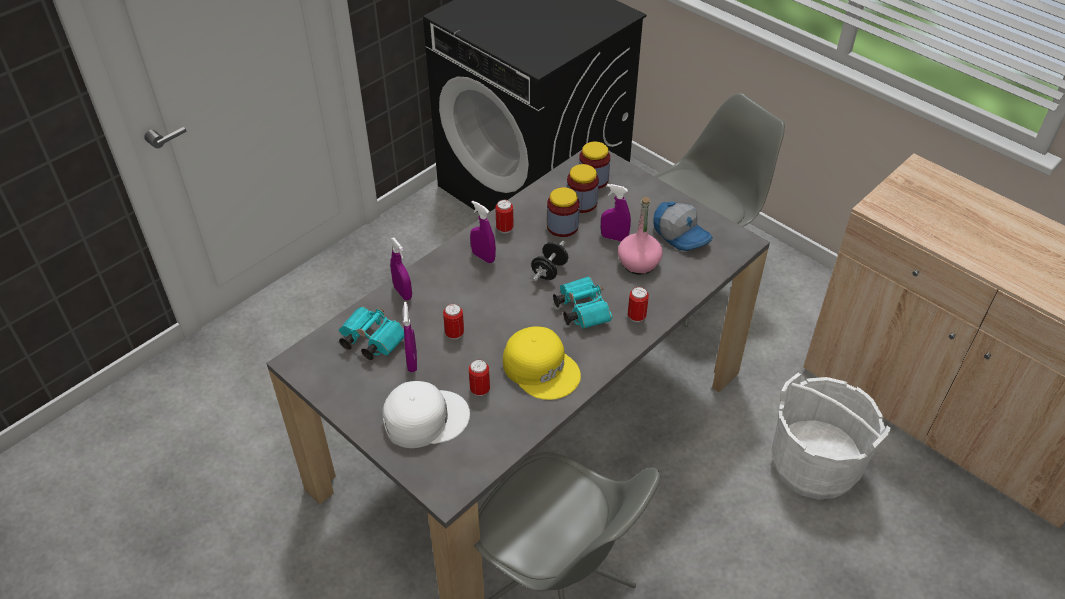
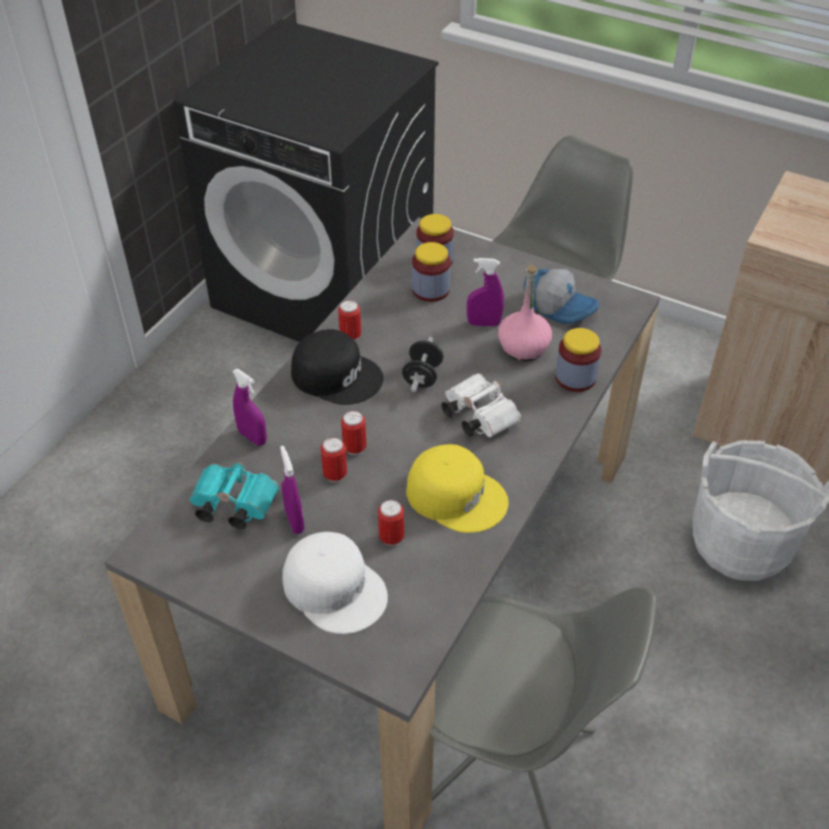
camera: 15 degrees left, 0 degrees up
(425, 418) = (335, 587): white cap -> white cap turned 75 degrees clockwise
(483, 257) = (337, 375): purple spray bottle -> black cap
(562, 226) = (418, 321): jar -> jar (575, 377)
(581, 309) = (477, 415): turquoise binoculars -> white binoculars
(636, 316) = (544, 410): can -> can (354, 448)

